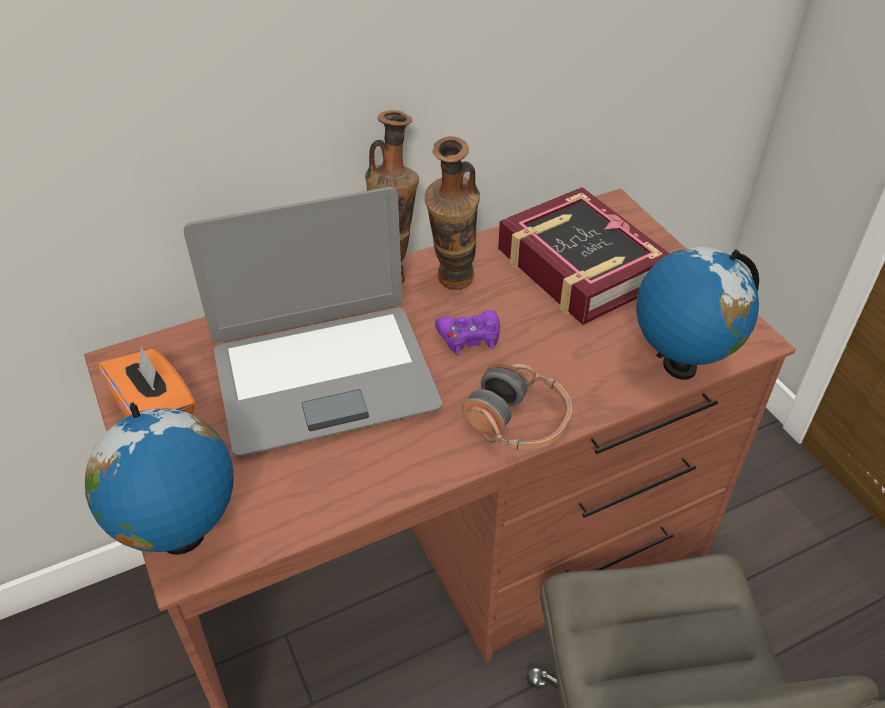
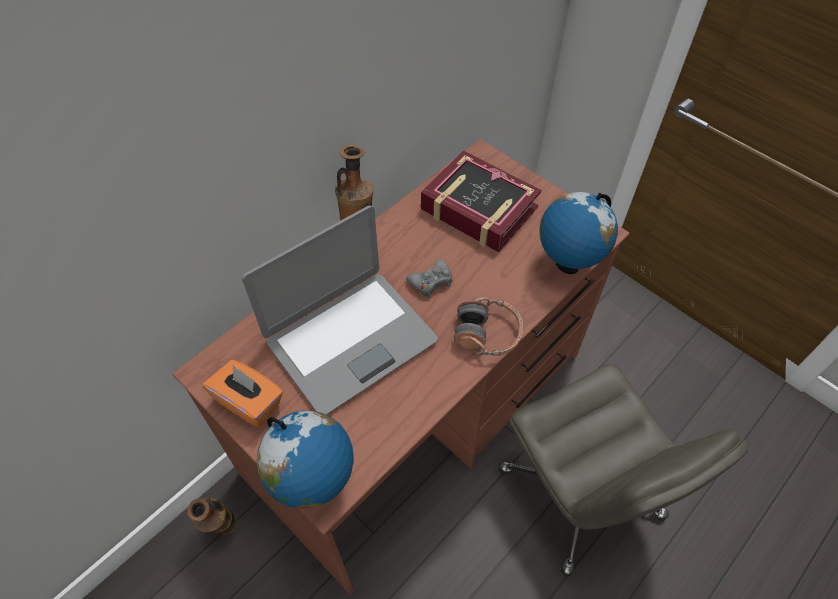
camera: 20 degrees left, 10 degrees up
(452, 287) = (403, 247): vase -> vase (226, 532)
(469, 337) = (431, 282): purple game controller -> grey game controller

